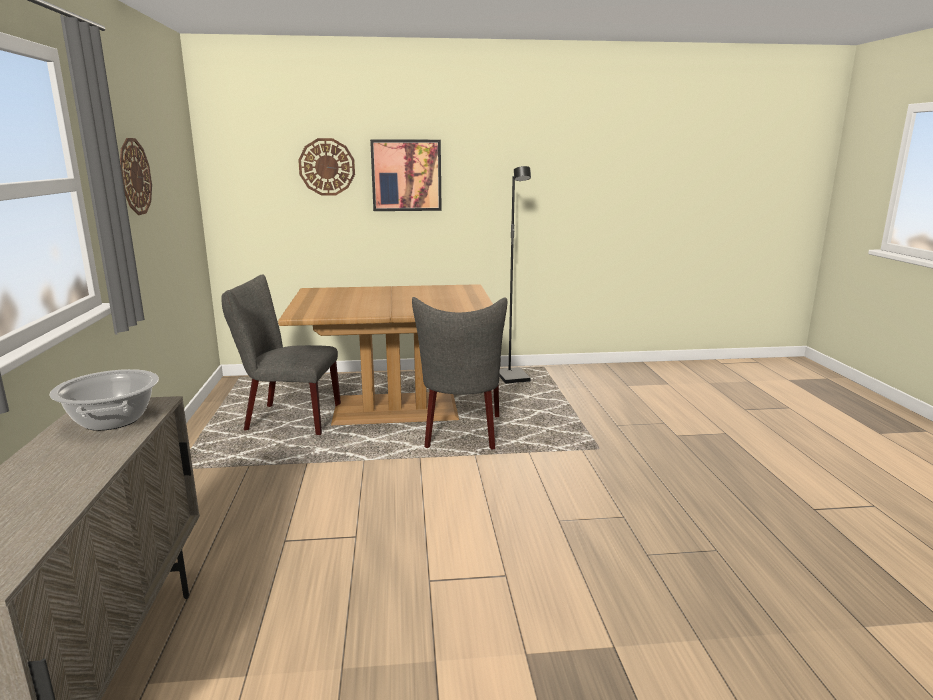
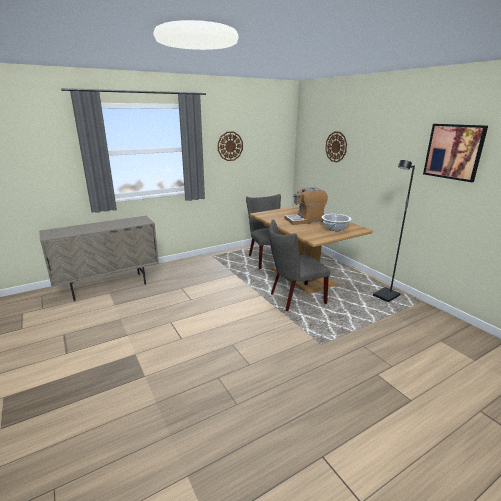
camera: 65 degrees right, 5 degrees up
(112, 420) = (132, 222): cooking pot -> cooking pot (335, 228)
(387, 299) = (305, 220): none -> coffee machine
(406, 175) = (368, 156): picture -> picture (453, 151)

